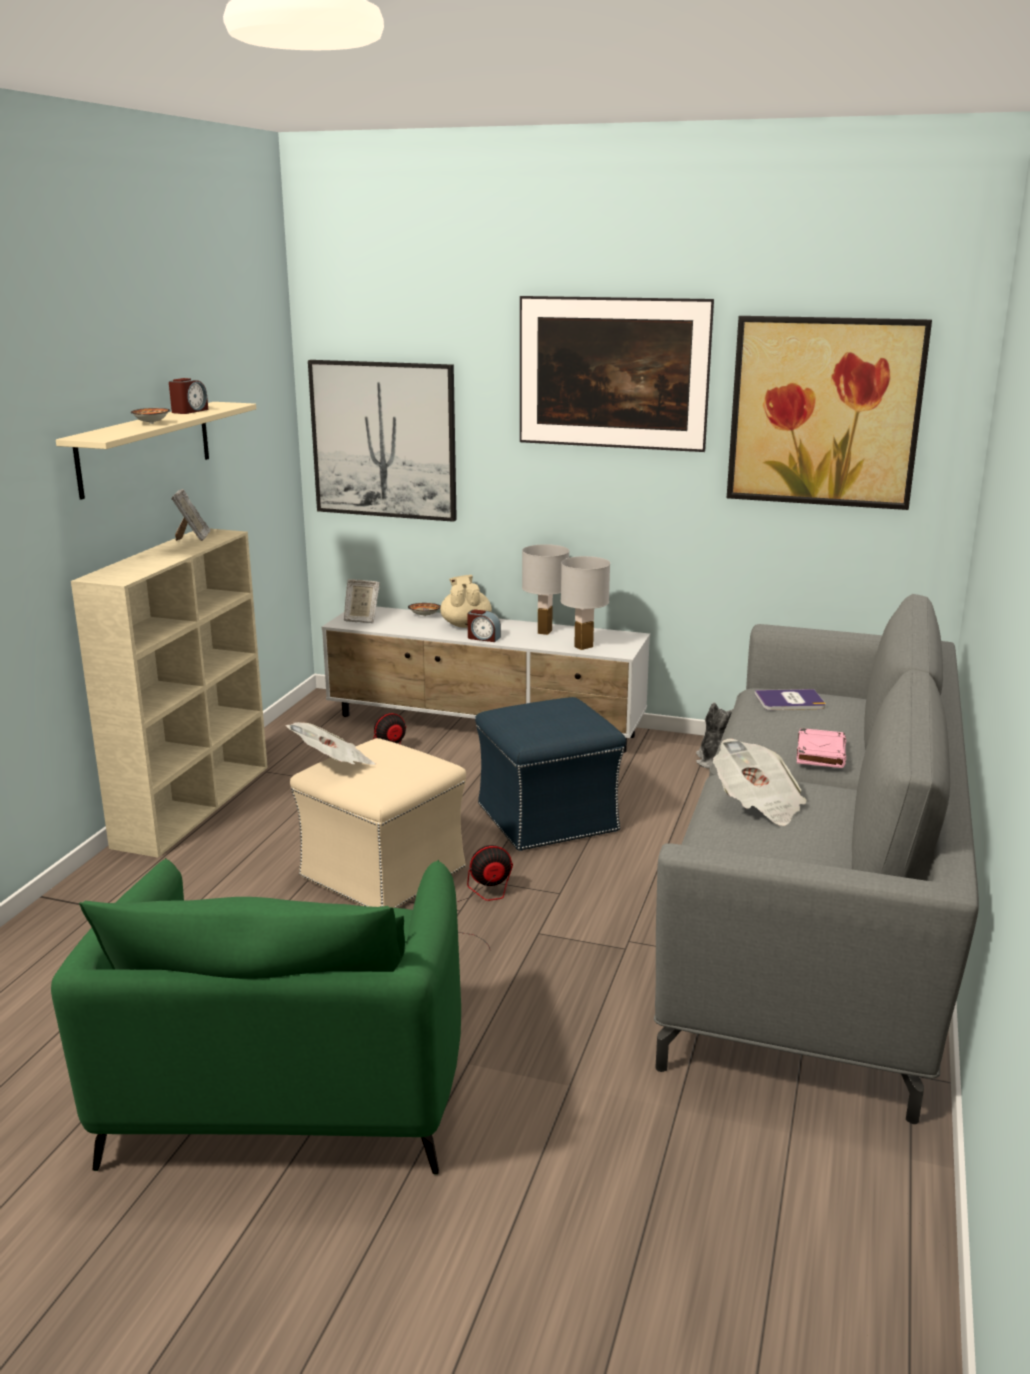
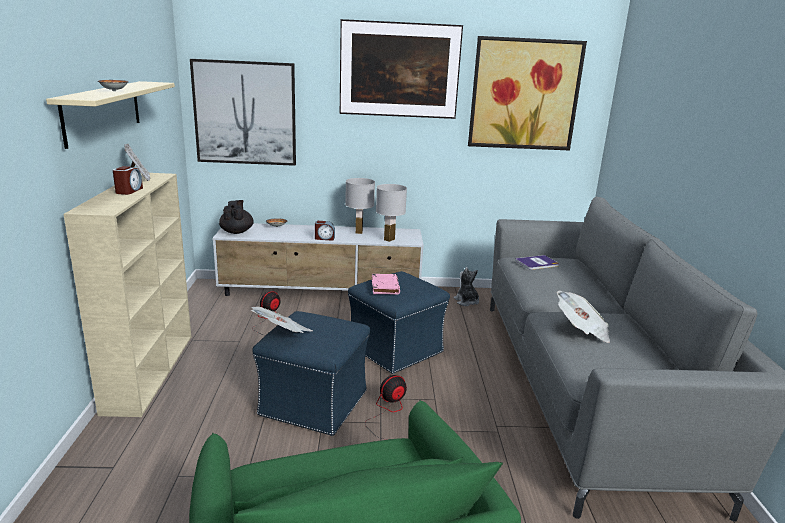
camera: 20 degrees left, 0 degrees up
(189, 411) = (132, 85): alarm clock -> alarm clock (129, 191)
(361, 620) = (237, 231): picture frame -> black teapot
(384, 873) = (315, 403): beige ottoman -> blue ottoman
(465, 624) = (307, 230): beige teapot -> none
(820, 753) = (582, 293): pink book -> pink book (385, 286)

